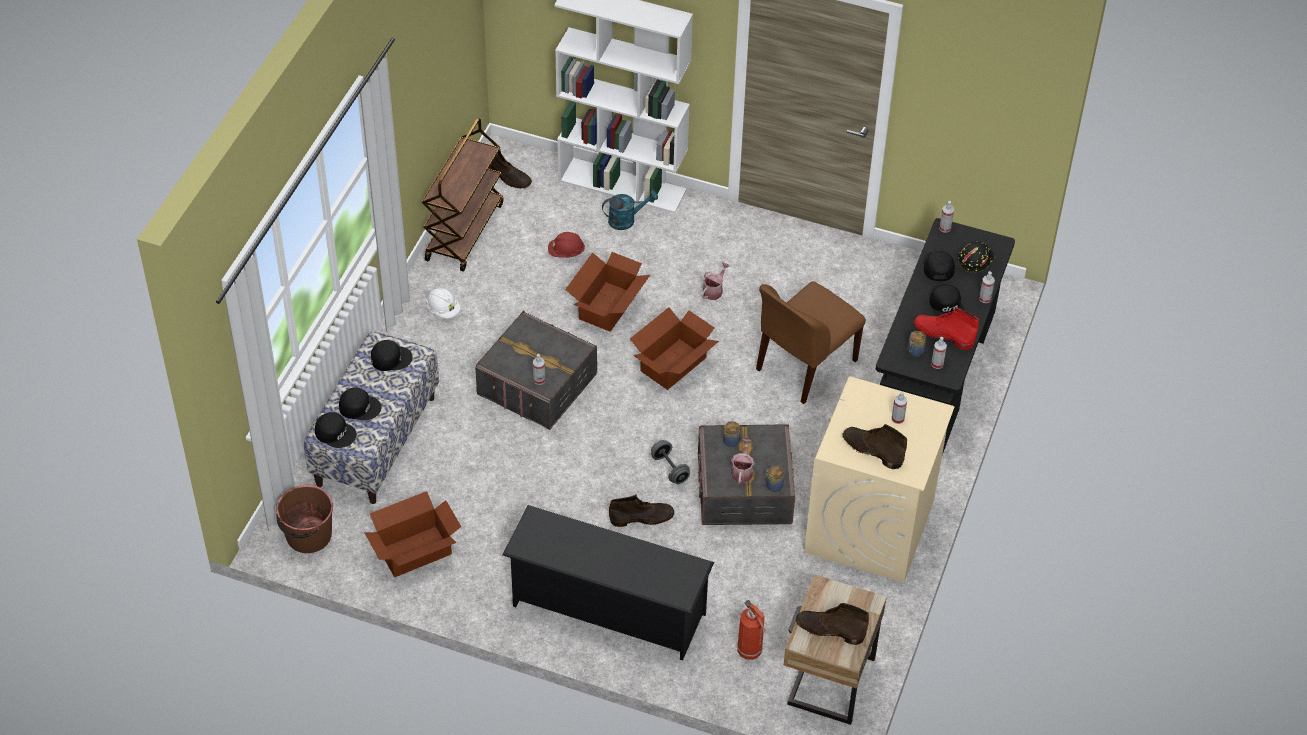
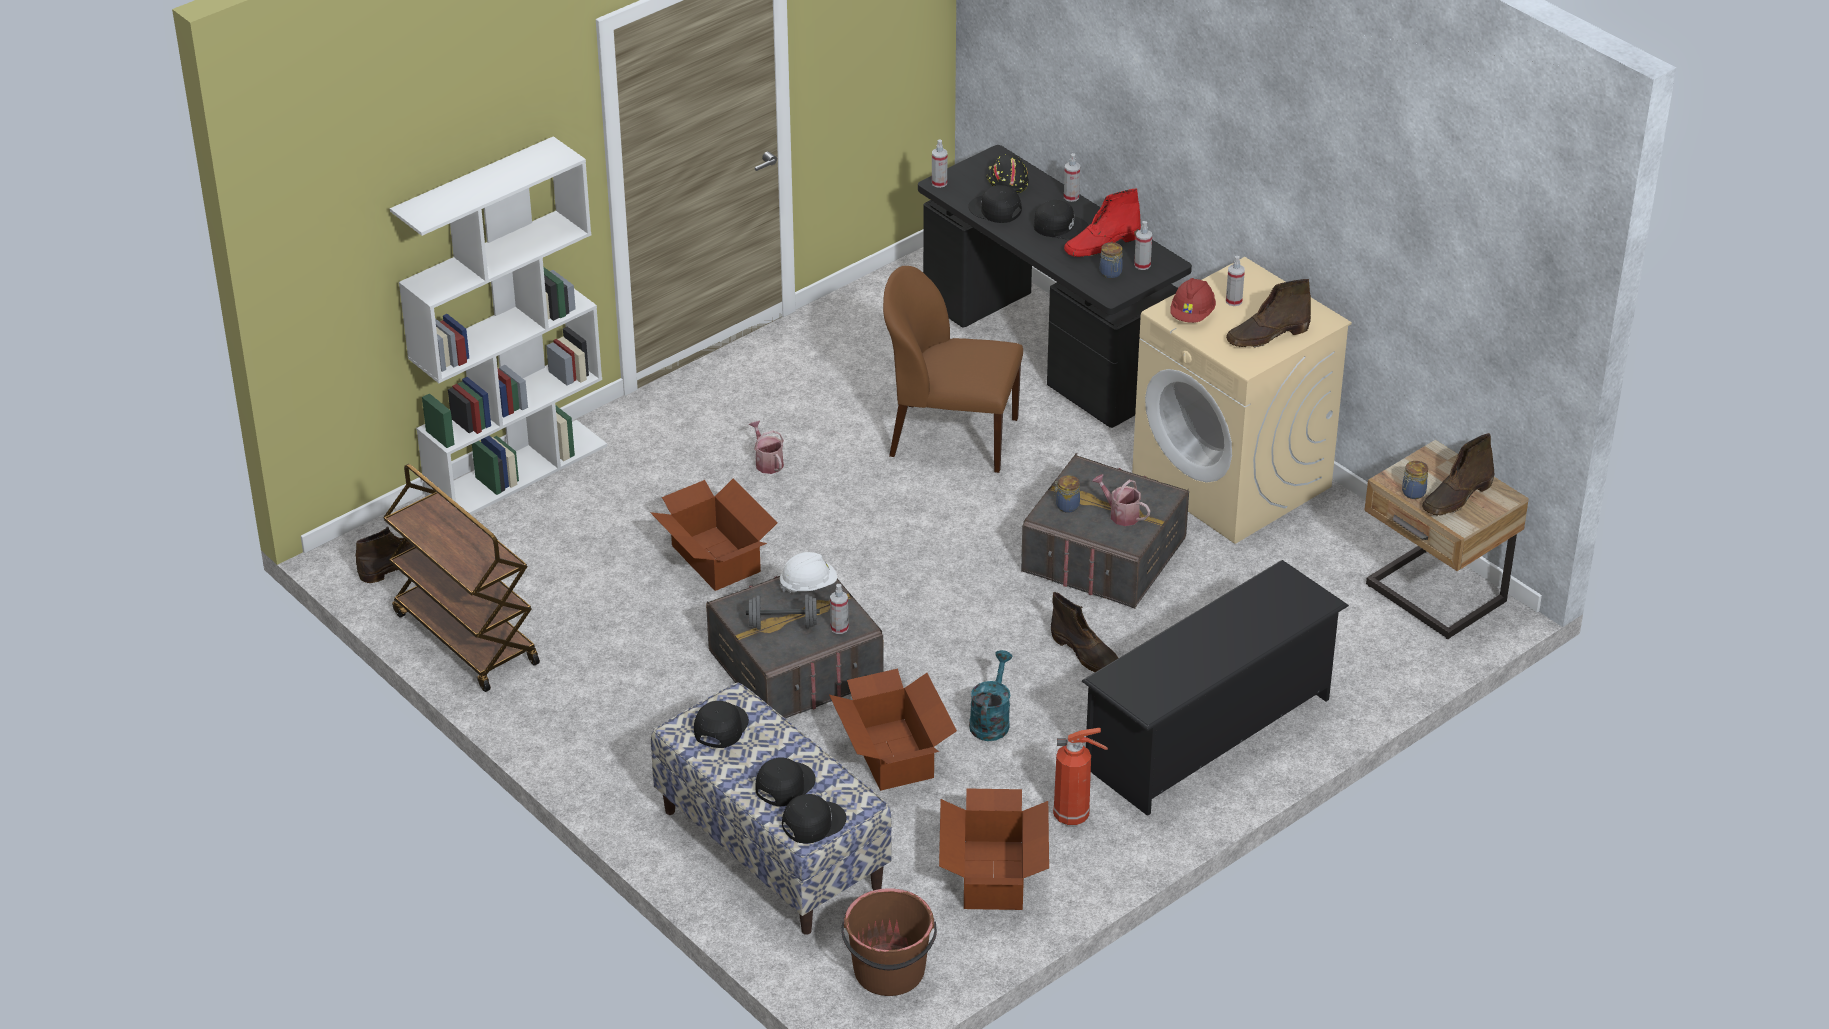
camera: 60 degrees left, 10 degrees down
(443, 310) = (590, 706): white hard hat -> white hard hat (808, 585)
(566, 253) = (589, 561): red hard hat -> red hard hat (1192, 314)
(626, 220) = (581, 489): turquoise watering can -> turquoise watering can (991, 720)
(642, 517) = (1086, 654): brown boot -> brown boot turned 120 degrees clockwise
(670, 469) = (1026, 603): grey dumbbell -> grey dumbbell (783, 624)
(674, 364) = (860, 538): cardboard box -> cardboard box (893, 754)
(750, 652) = (1352, 640): fire extinguisher -> fire extinguisher (1073, 815)
(773, 485) = (1161, 498): jar -> jar (1412, 493)
(804, 366) = (950, 437): brown chair -> brown chair turned 120 degrees clockwise

